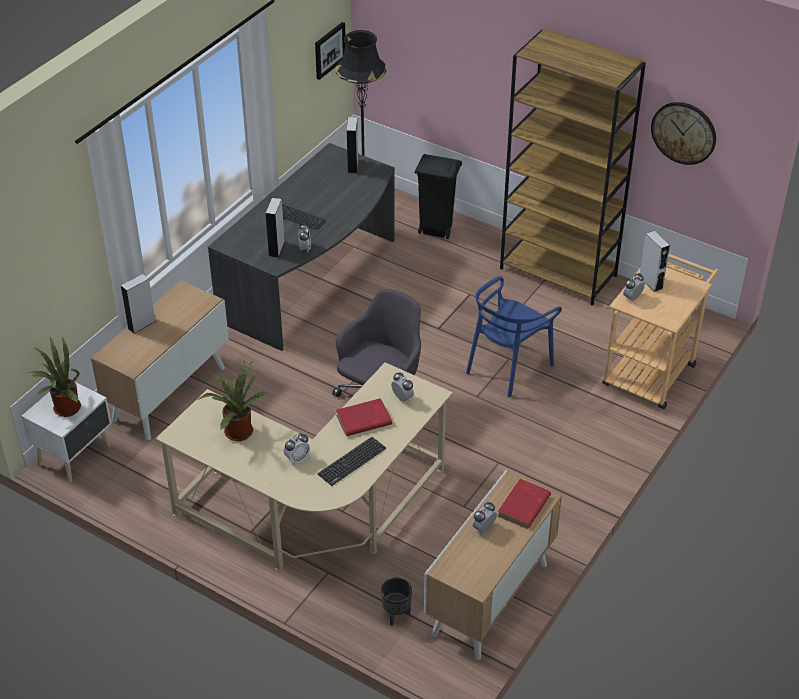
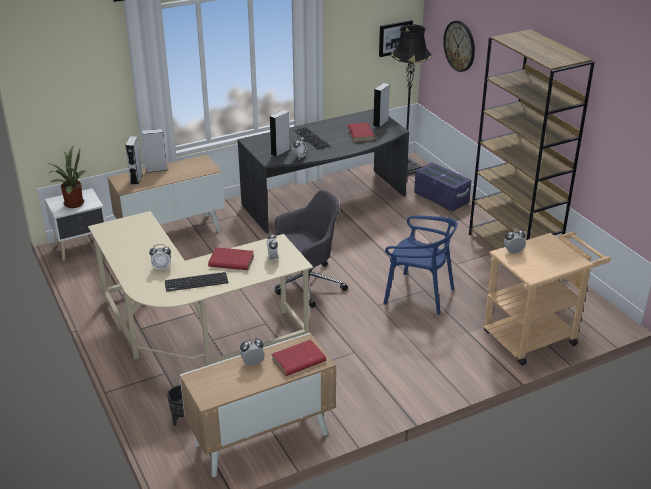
camera: 30 degrees right, 10 degrees down
(237, 430) = (142, 238): potted plant -> none
(345, 190) = (361, 134): none -> red book
(435, 230) = (441, 198): black trash can -> purple storage box
(508, 367) = (418, 295): blue chair -> blue chair turned 135 degrees counterclockwise
(650, 282) = (539, 247): grey speaker -> grey speaker (136, 179)
(684, 132) = (617, 133): wall clock -> wall clock (459, 46)

